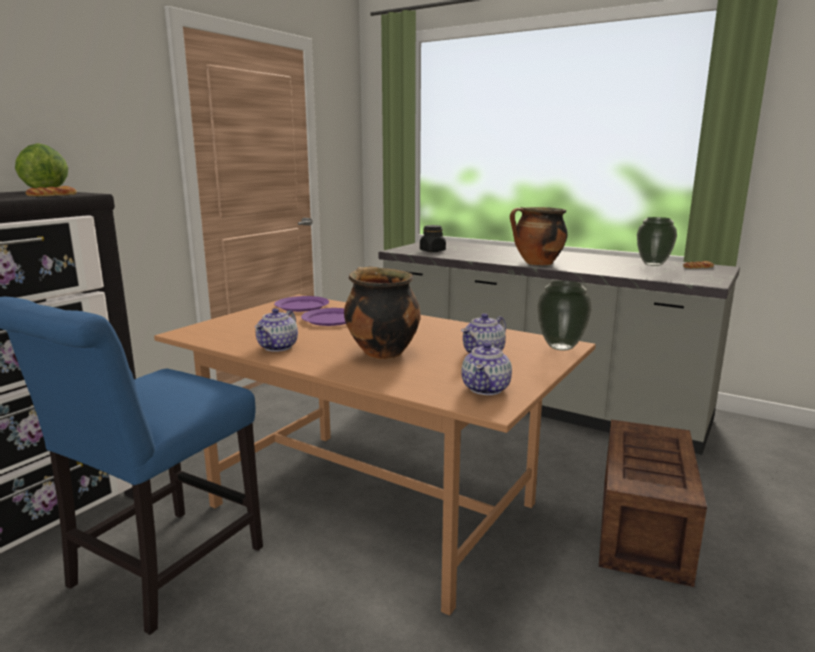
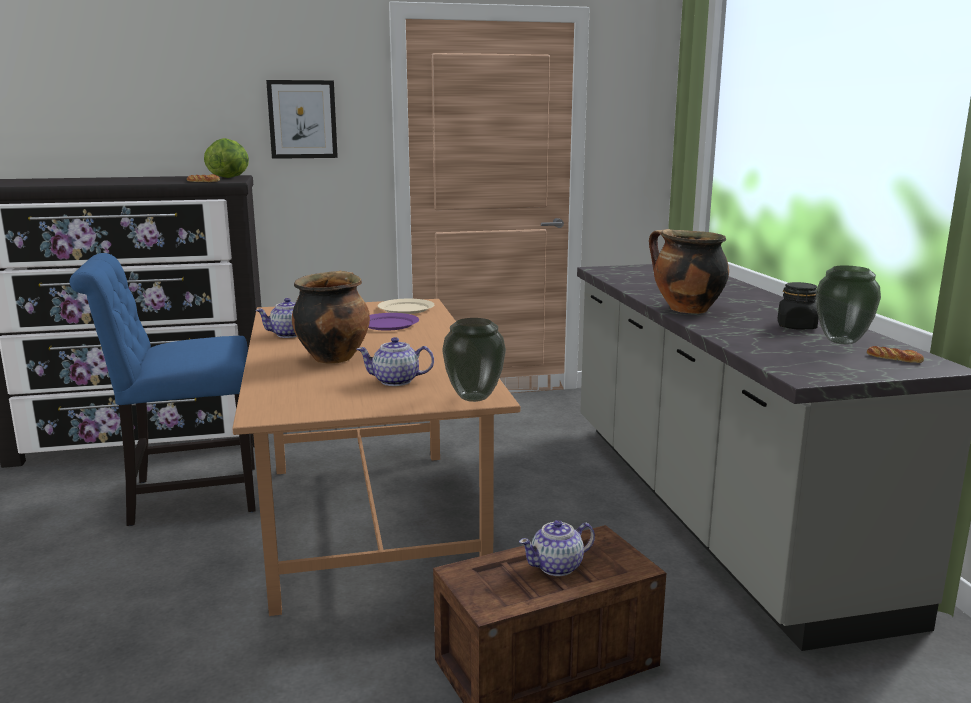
camera: 45 degrees right, 0 degrees up
(93, 125) = (302, 119): none -> picture
(302, 306) = (406, 308): purple plate -> beige plate
(432, 251) = (632, 275): black jar -> black jar (796, 326)
(486, 388) = (304, 403): teapot -> teapot (557, 567)

